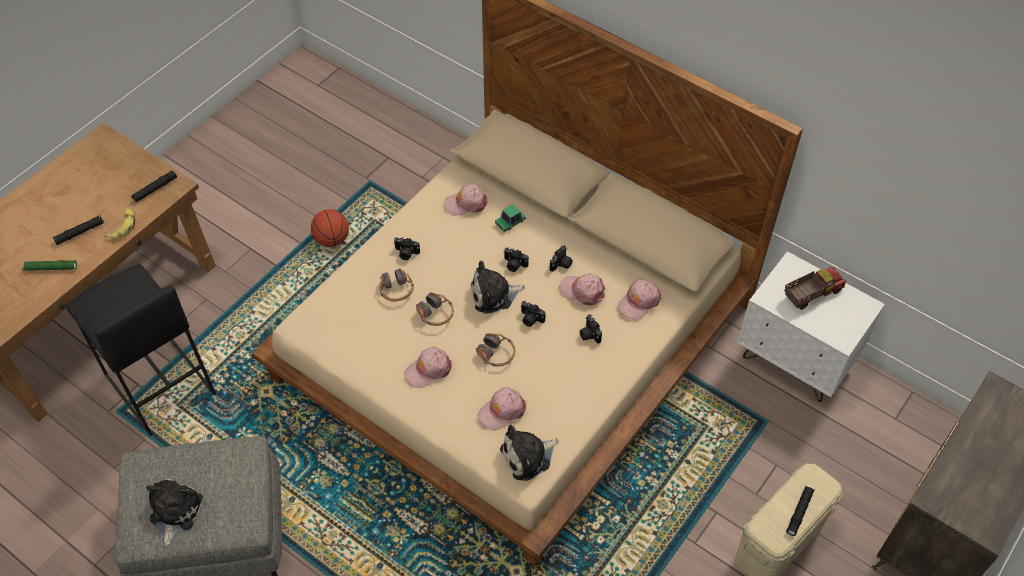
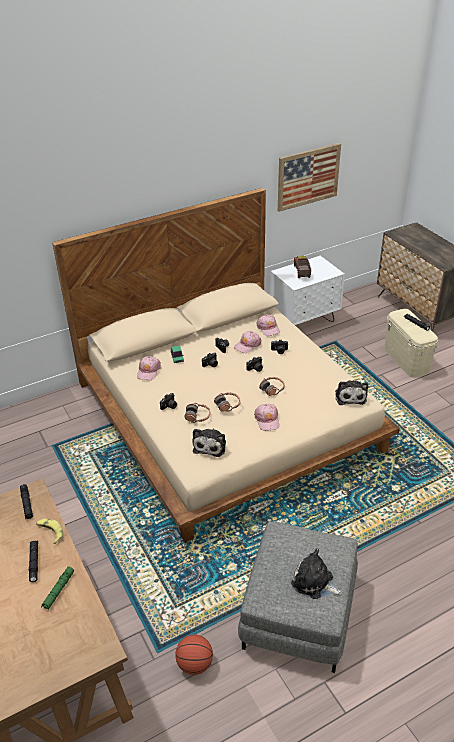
camera: 65 degrees left, 15 degrees down
(159, 385) = (149, 616): black stool -> none
(332, 239) = (87, 478): basketball -> basketball (194, 664)
(494, 295) = (228, 378): plush toy -> plush toy (210, 445)
(502, 411) = (314, 397): pink cap -> none
(901, 176) = (308, 177): none -> picture

